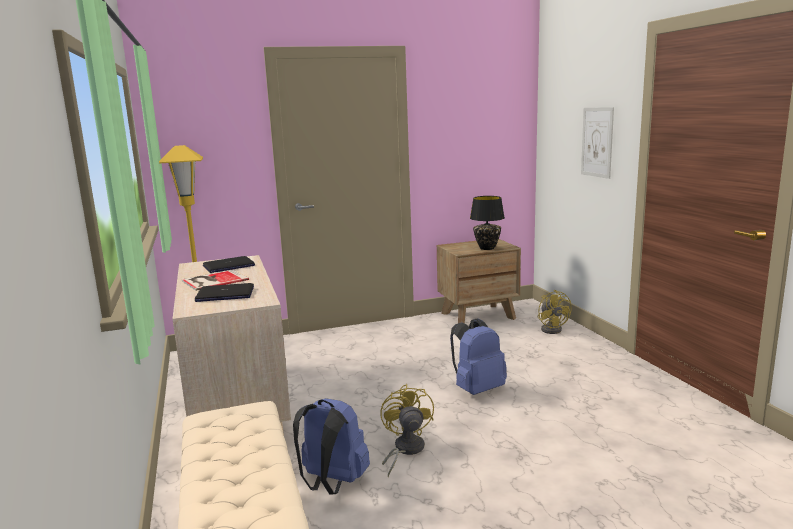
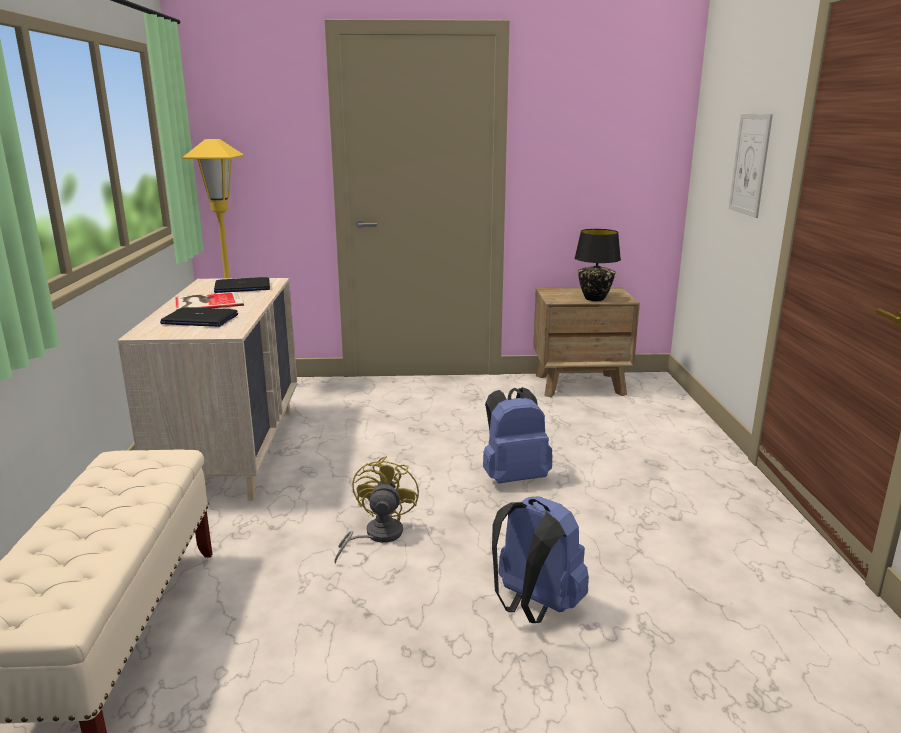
camera: 15 degrees right, 5 degrees up
(332, 483) = (270, 558): blue backpack -> blue backpack (534, 607)
(552, 329) = (665, 415): yellow fan -> none

